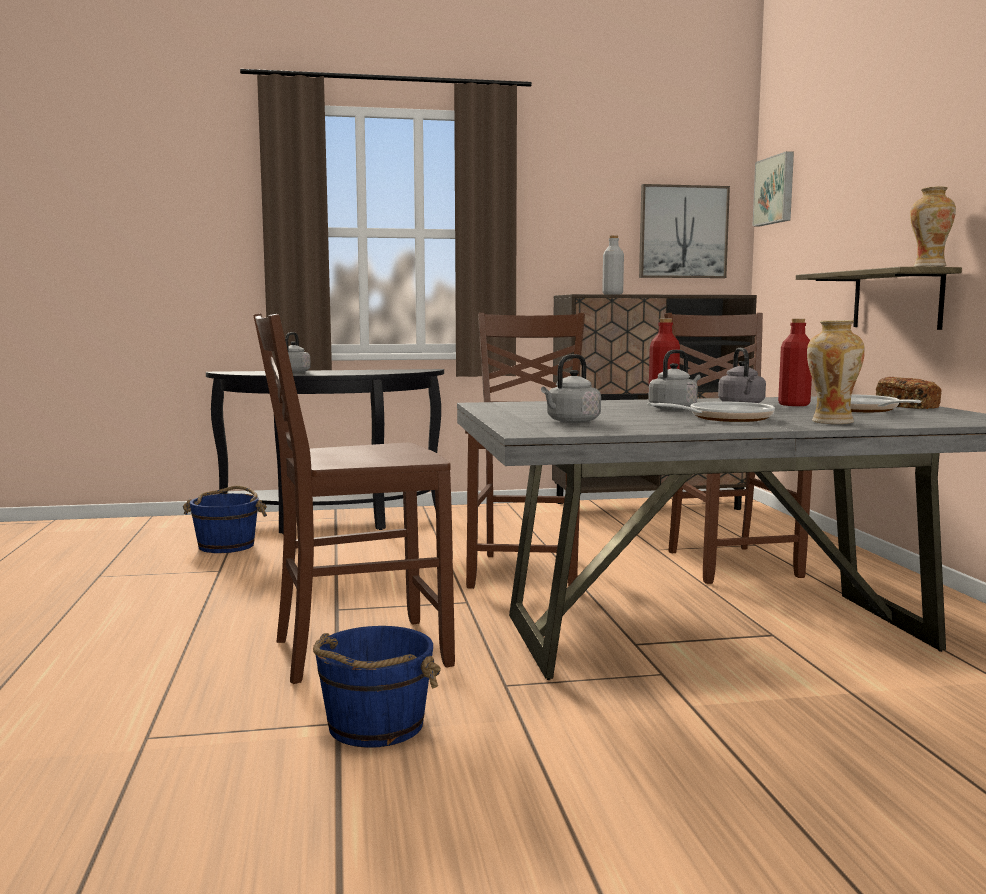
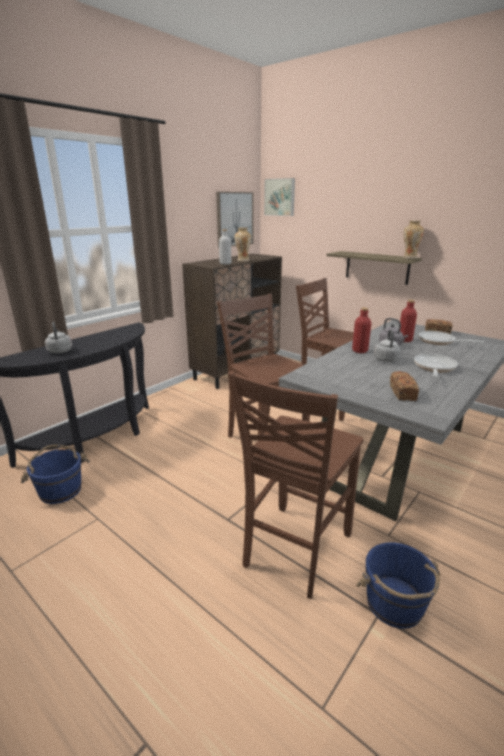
camera: 40 degrees left, 15 degrees up
(571, 421) = (402, 393): grey kettle -> bread
(831, 422) = (469, 360): vase -> vase (242, 260)

